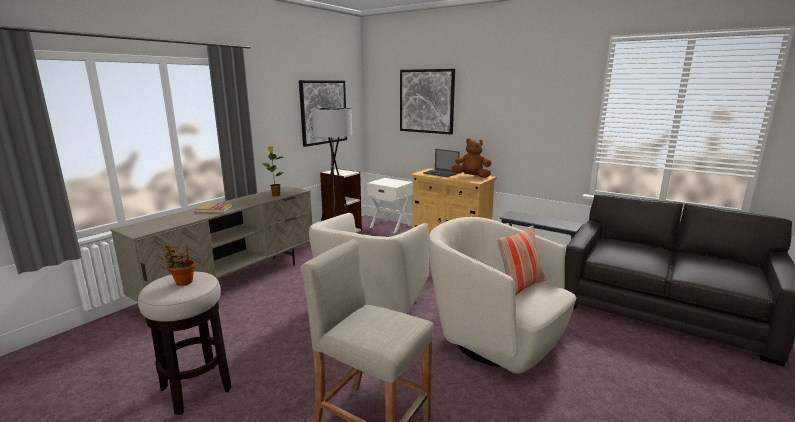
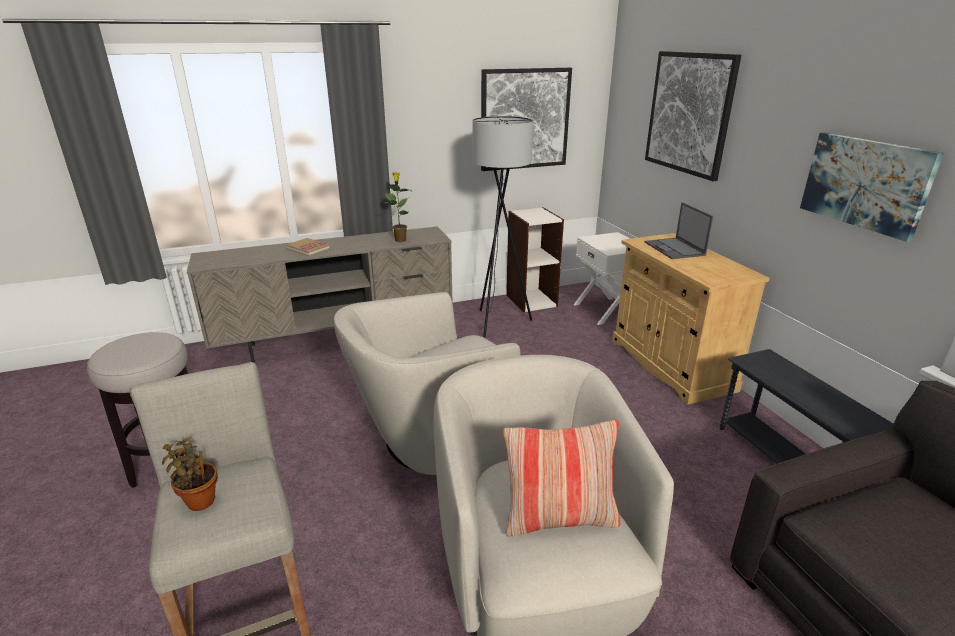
camera: 35 degrees right, 10 degrees up
(182, 282) = (137, 348): potted plant -> potted plant (199, 500)
(471, 177) = (718, 268): brown plush toy -> none
(535, 121) = (865, 183): none -> picture

